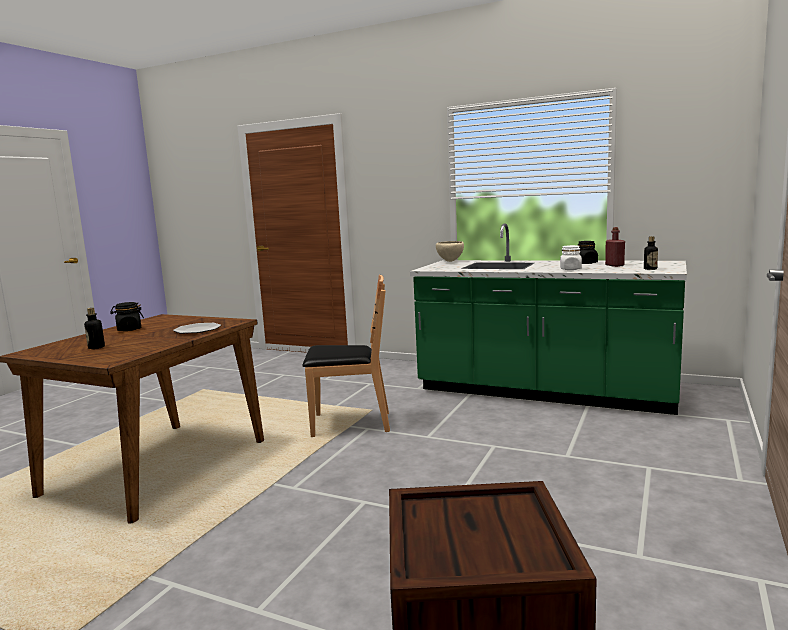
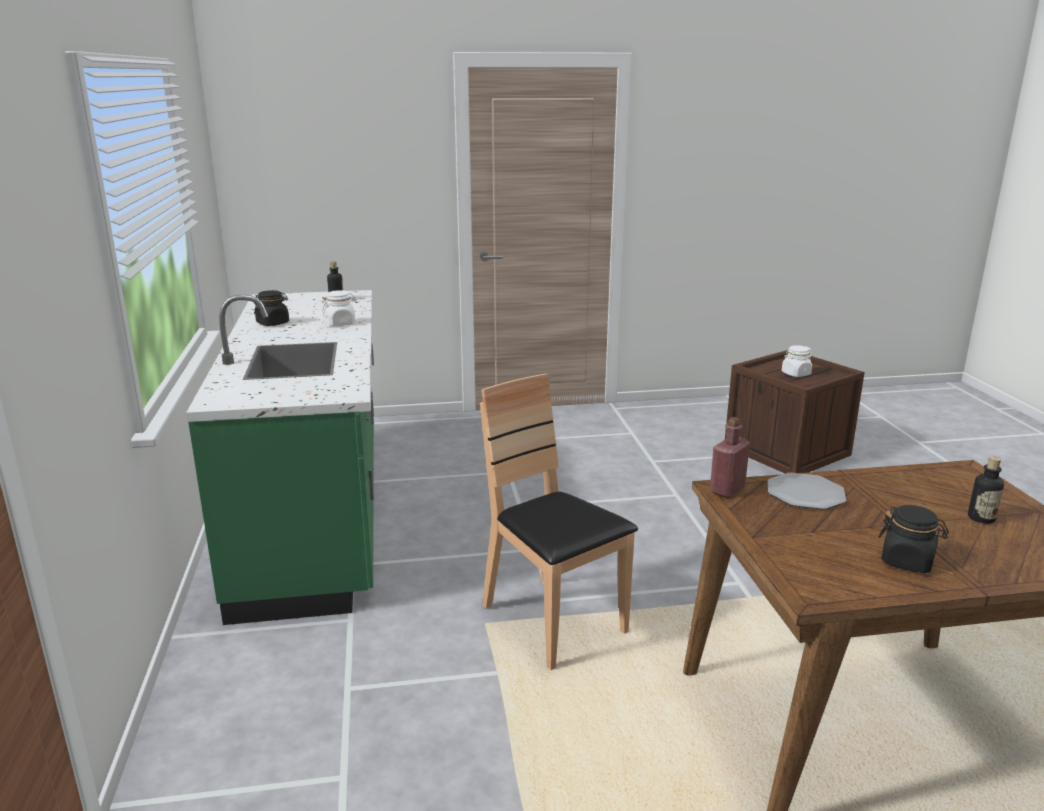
camera: 125 degrees left, 10 degrees up
(450, 261) = (220, 399): beige bowl -> none
(467, 525) = (795, 374): none -> white jar
(614, 265) = (301, 311): red bottle -> red bottle (727, 490)

